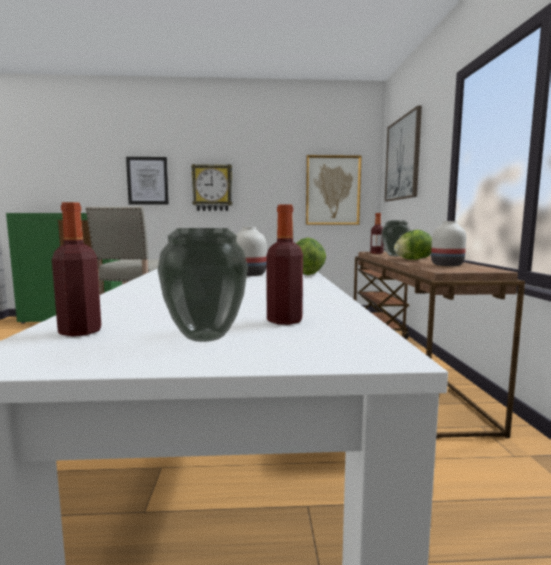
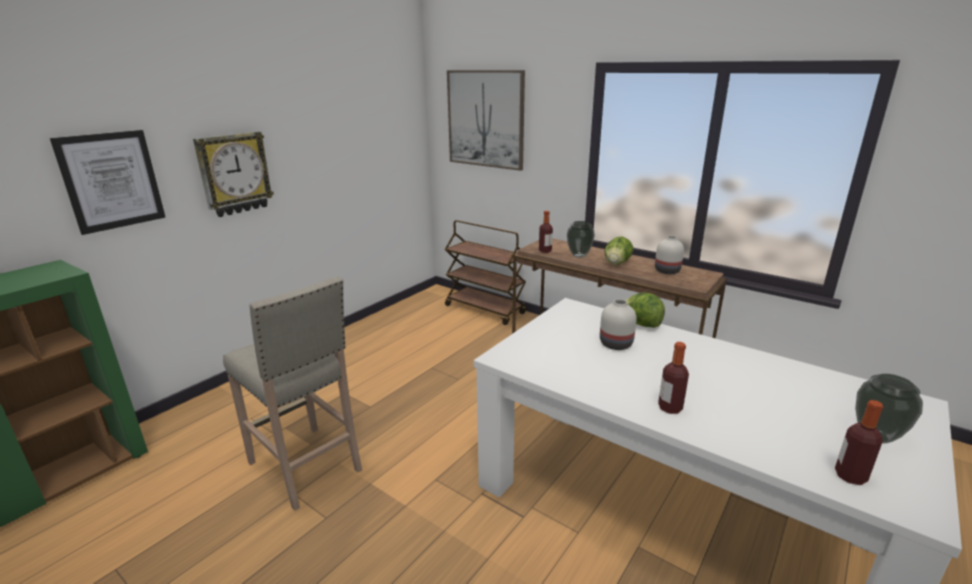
camera: 50 degrees left, 15 degrees up
(284, 321) = (839, 400): bottle -> bottle (670, 408)
(332, 190) = (386, 151): picture -> none

